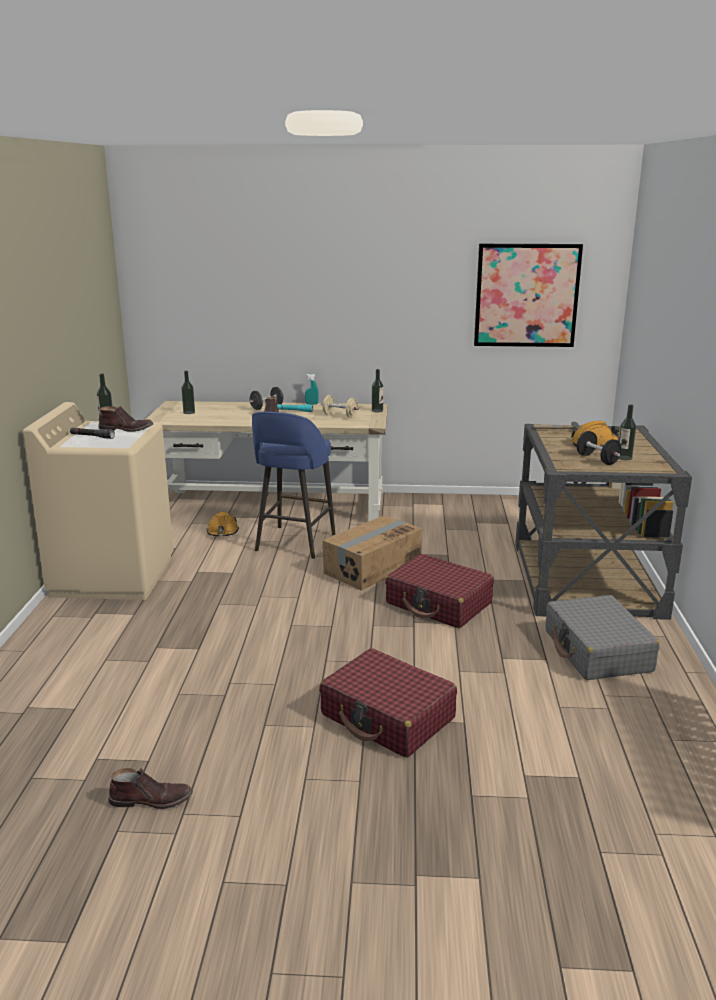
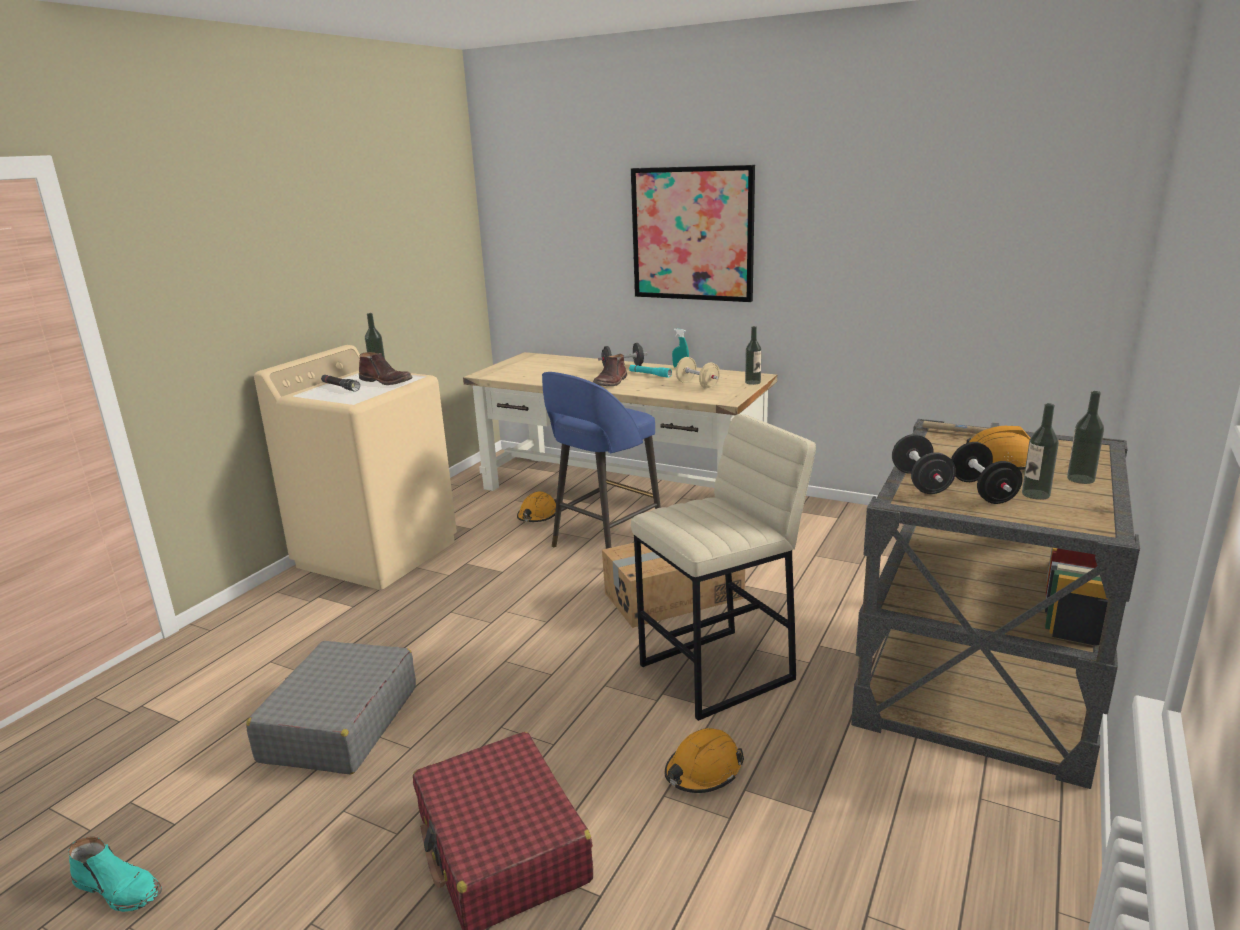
camera: 25 degrees right, 0 degrees up
(151, 799) = (120, 889): brown boot -> turquoise boot
(189, 412) = (530, 367): bottle -> bottle (1080, 479)
(439, 603) = (719, 670): red suitcase -> beige stool
(472, 655) = (703, 771): none -> orange hard hat
(526, 295) = (983, 227): picture -> picture (692, 234)
(562, 458) = (920, 482): none -> black dumbbell
(597, 651) = (912, 819): grey suitcase -> grey suitcase (339, 724)

